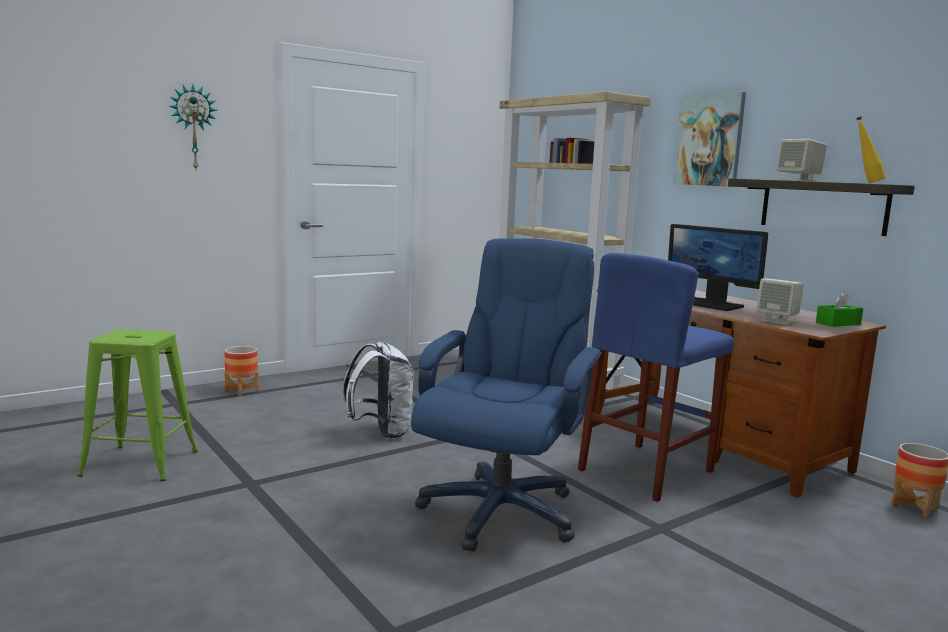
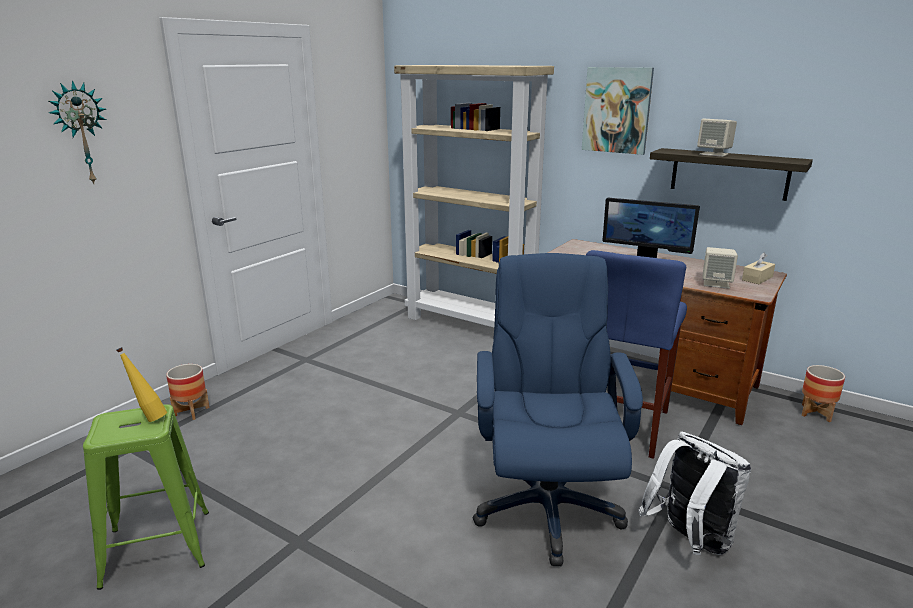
camera: 20 degrees left, 10 degrees up
(381, 432) = (373, 435): white backpack -> white backpack (689, 541)
(838, 323) = (757, 278): green tissue box -> beige tissue box
(865, 183) = (778, 159): yellow bottle -> yellow bottle (148, 418)

